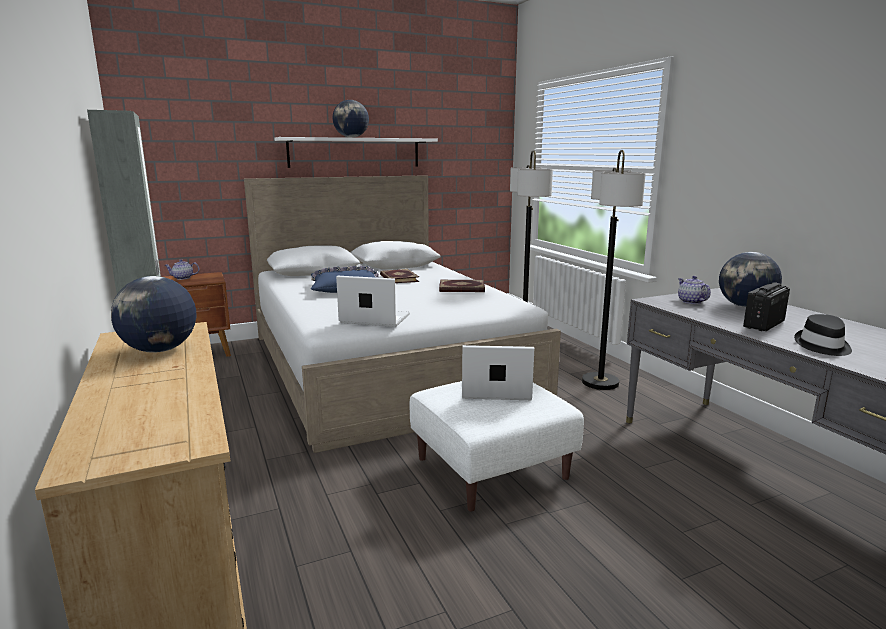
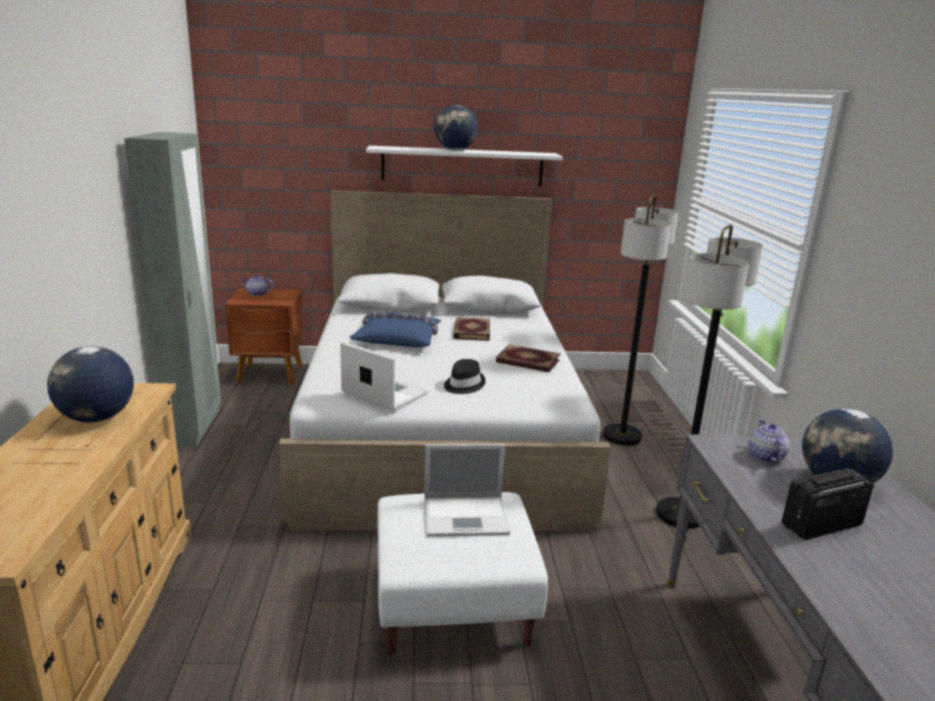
camera: 20 degrees right, 5 degrees up
(494, 389) = (467, 516): laptop -> laptop turned 150 degrees clockwise
(822, 346) = (859, 589): black hat -> black hat (463, 385)

